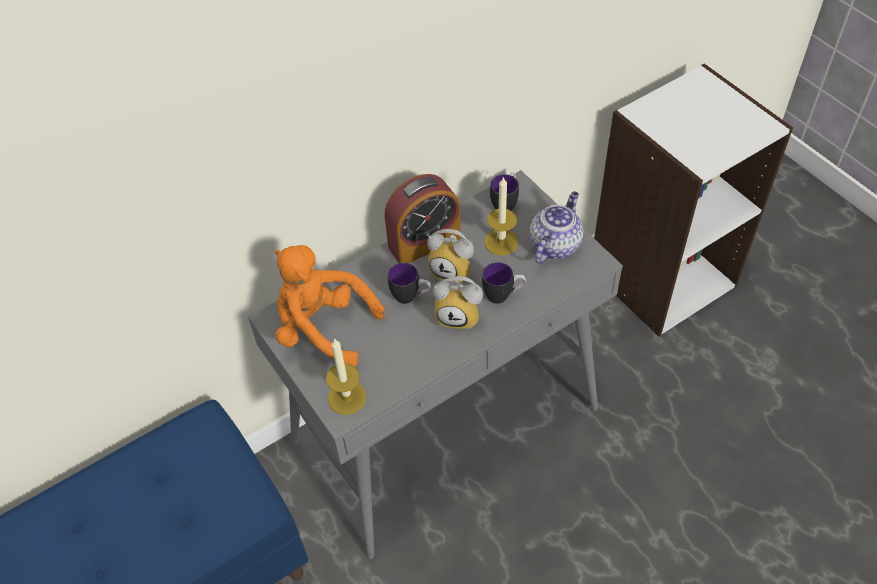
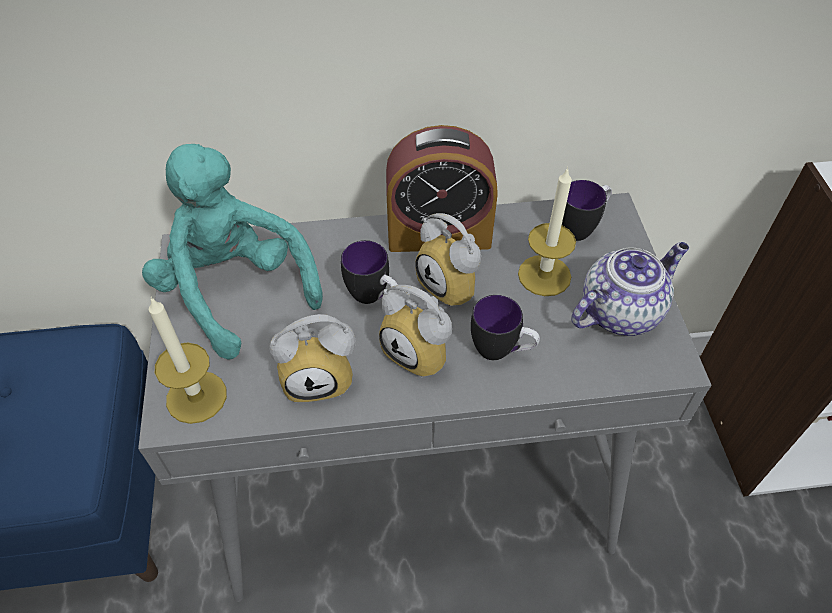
camera: 25 degrees right, 0 degrees up
(323, 329) = (235, 290): orange plush toy -> turquoise plush toy
(411, 355) = (320, 377): none -> alarm clock

